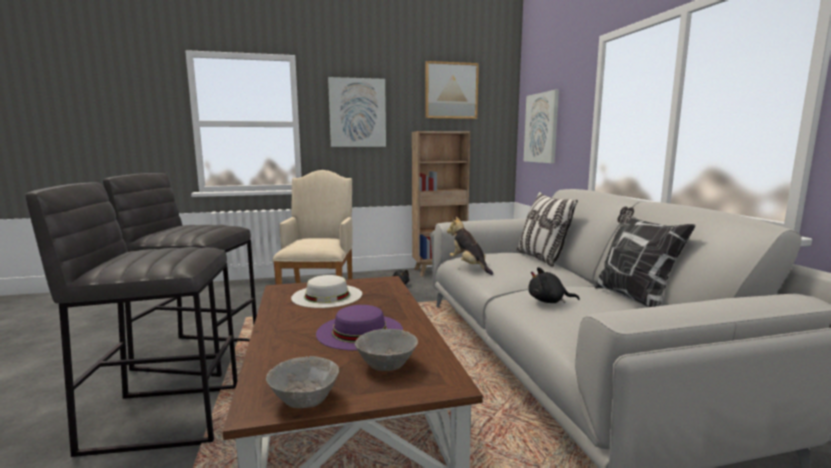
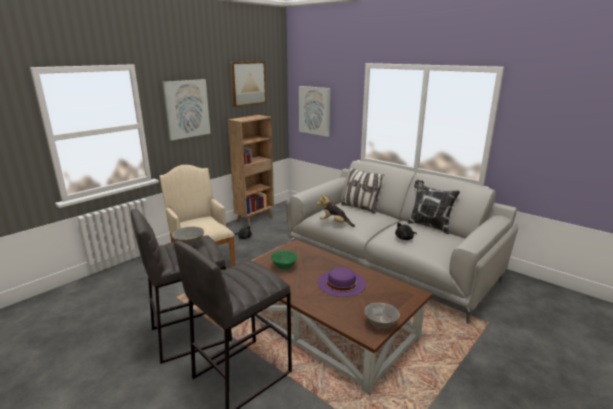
camera: 35 degrees left, 10 degrees up
(327, 296) = (284, 266): white hat -> green bowl
(387, 366) = (383, 295): grey bowl -> grey bowl (190, 244)

